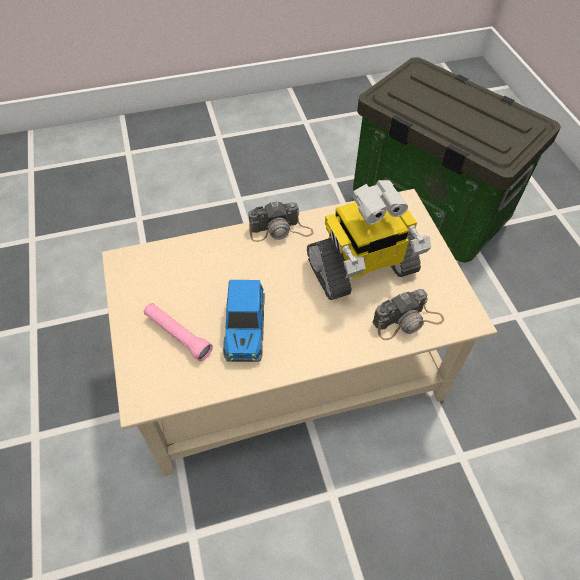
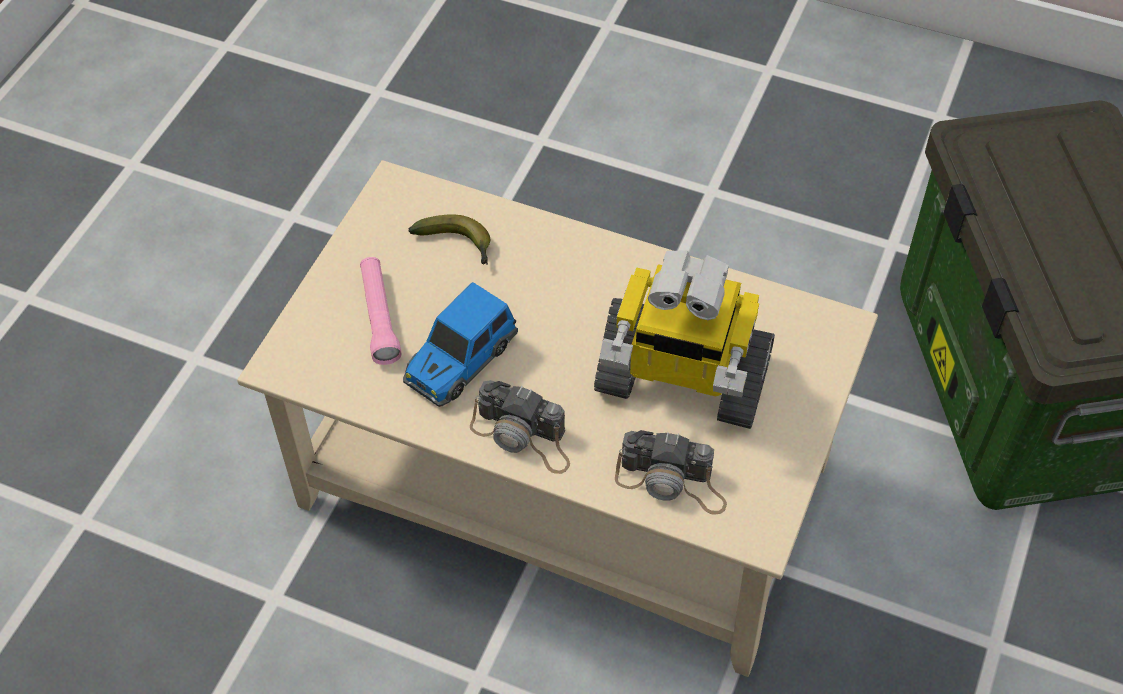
camera: 40 degrees right, 0 degrees up
(187, 271) = (458, 245): none -> banana
(280, 230) = (623, 261): camera -> camera (523, 436)

